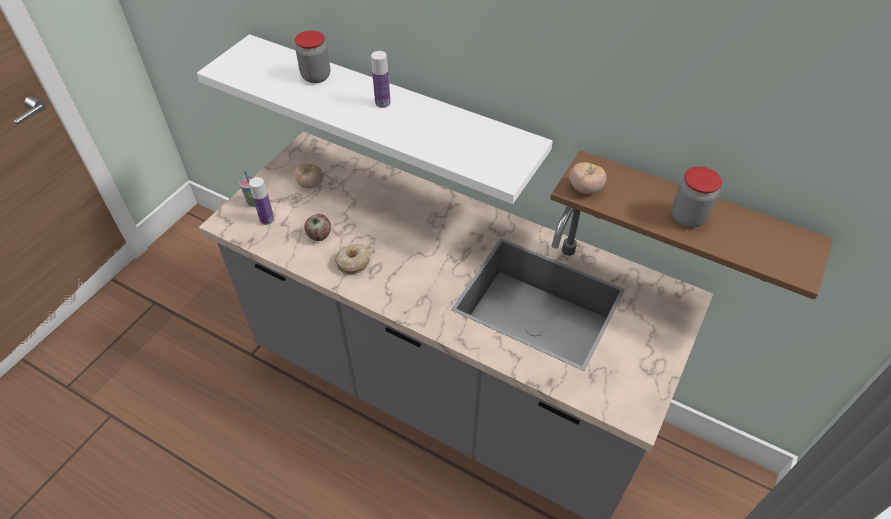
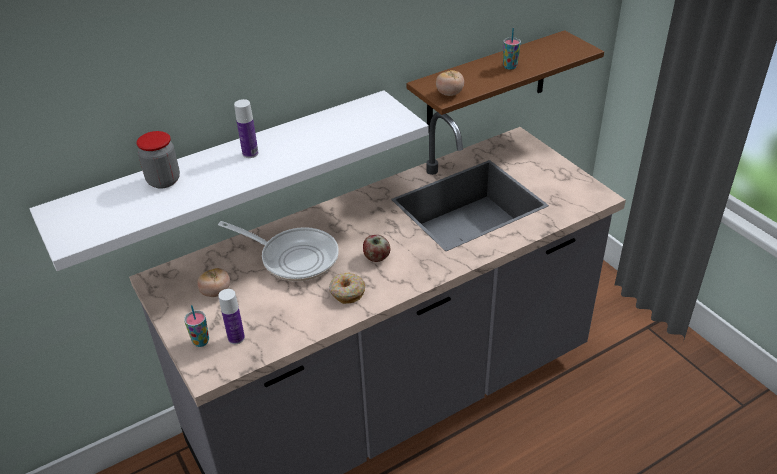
camera: 60 degrees left, 10 degrees down
(319, 235) = (293, 305): apple -> apple (376, 258)
(377, 210) = (294, 257): none -> frying pan
(688, 217) = (510, 67): jar -> cup

